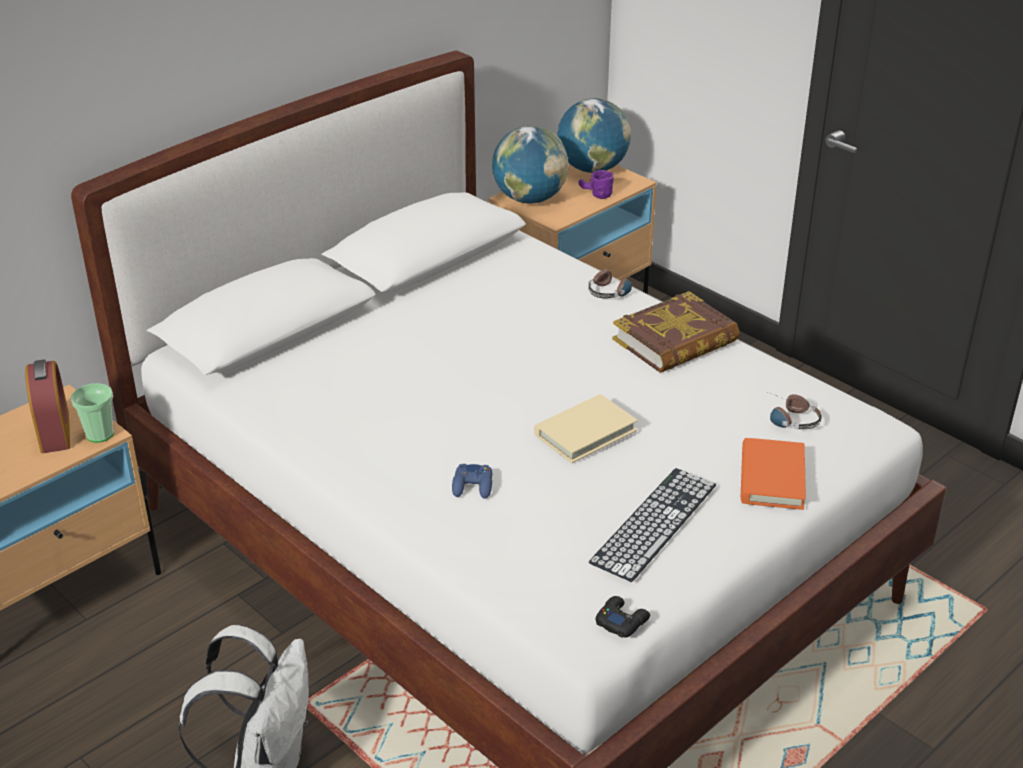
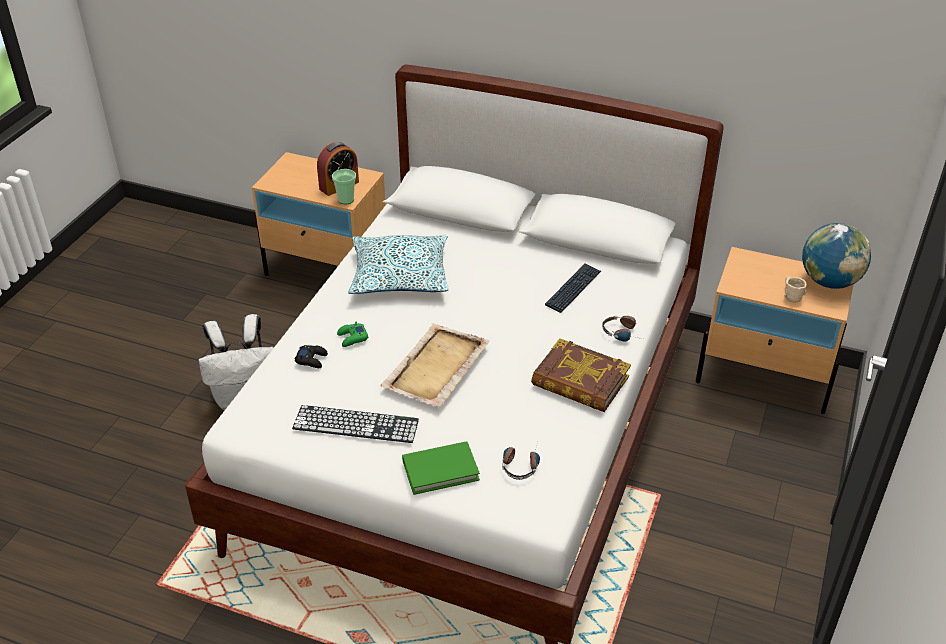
camera: 65 degrees right, 5 degrees up
(369, 414) = (399, 276): none -> pillow
(473, 486) = (352, 338): blue game controller -> green game controller
(507, 297) = (573, 289): none -> keyboard
(530, 199) = (748, 265): globe -> none
(585, 432) = (435, 368): beige book -> beige tray
(595, 195) = (789, 294): purple mug -> beige mug
(621, 621) = (258, 436): black game controller -> black game controller (312, 359)
(772, 478) = (440, 470): orange book -> green book

